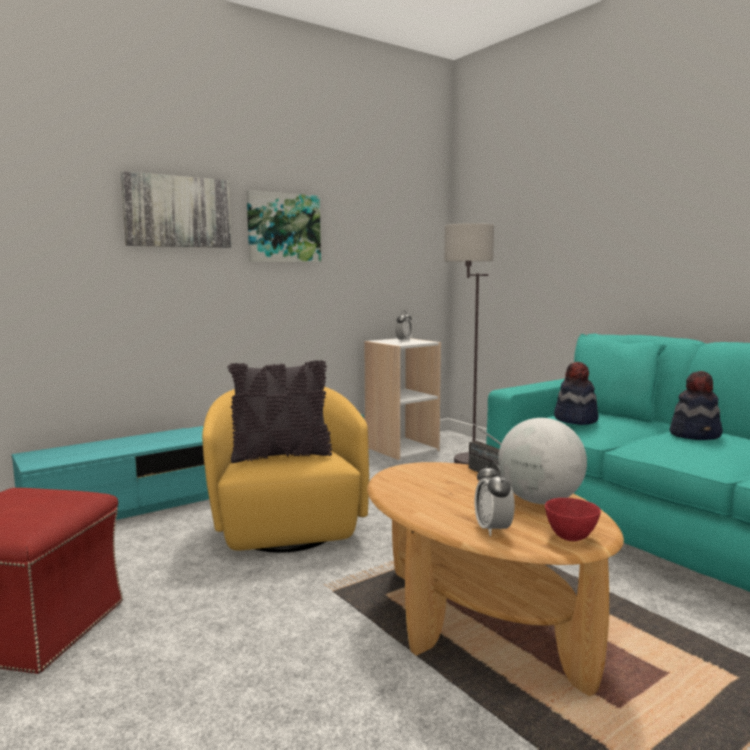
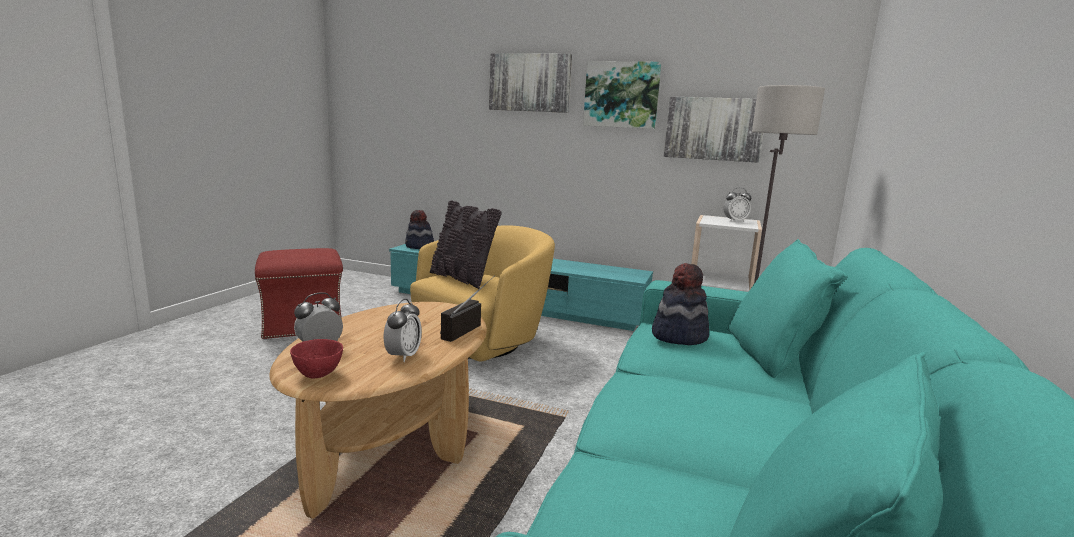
camera: 55 degrees right, 5 degrees up
(364, 260) = (714, 129): none -> picture
(539, 501) = (403, 356): globe -> alarm clock
(695, 435) = (726, 402): hat -> hat (419, 247)

